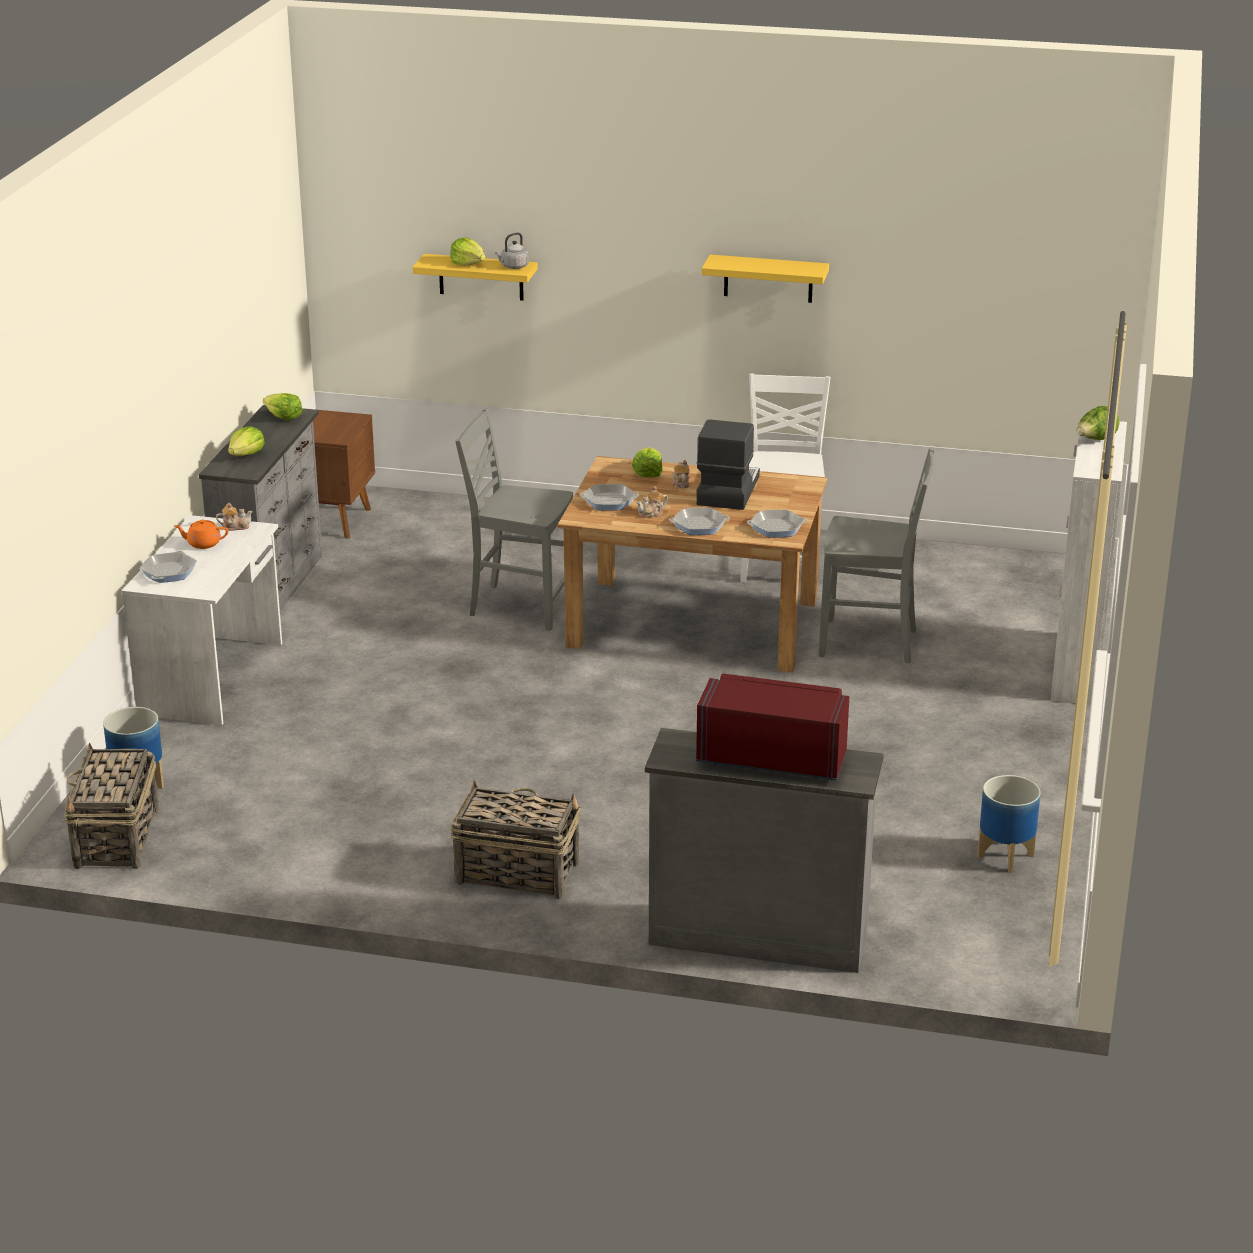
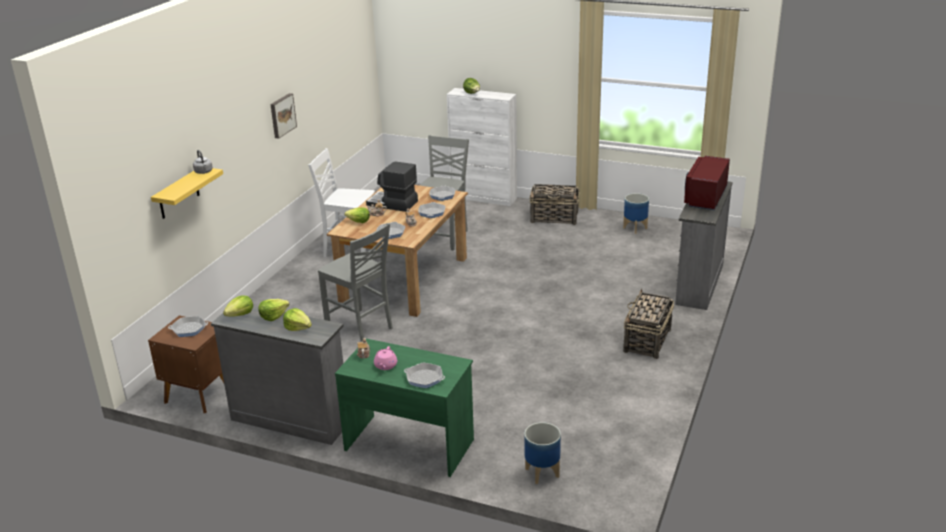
camera: 80 degrees left, 0 degrees up
(116, 839) = (607, 479): basket -> basket (554, 218)
(203, 544) = (385, 366): orange teapot -> pink teapot
(214, 678) = (409, 444): white desk -> green desk
(334, 426) = (189, 329): none -> frying pan
(468, 264) = (185, 184): lettuce -> lettuce (273, 316)
(519, 606) = (360, 328): grey chair -> grey chair turned 75 degrees counterclockwise
(768, 278) = (282, 115): yellow shelf -> picture

